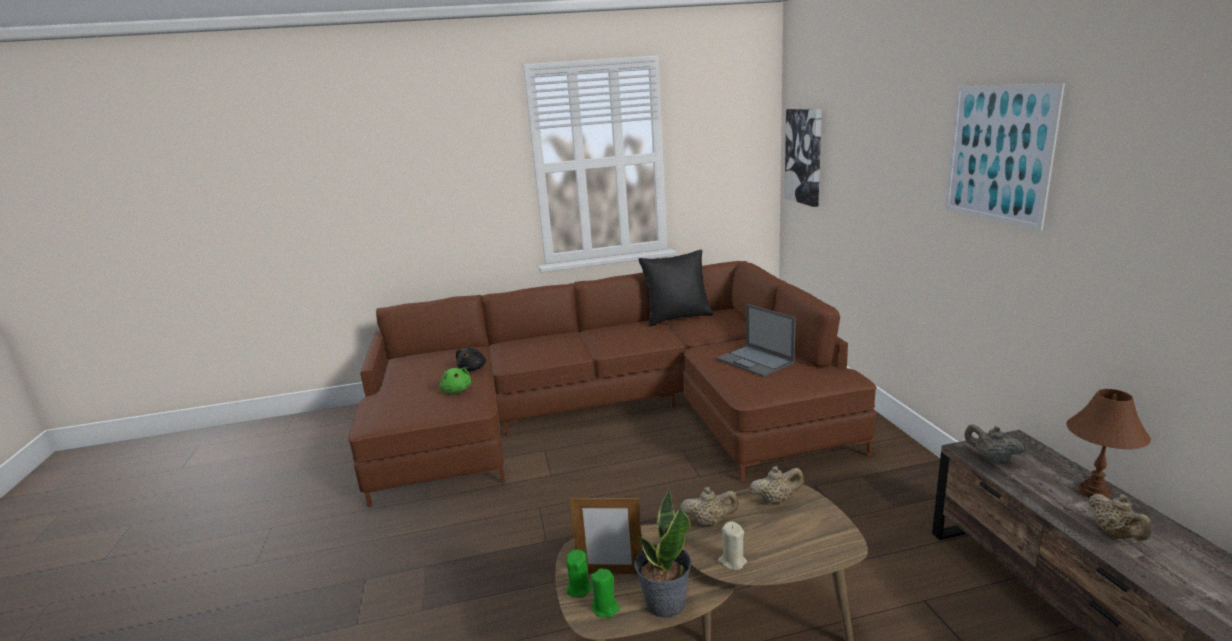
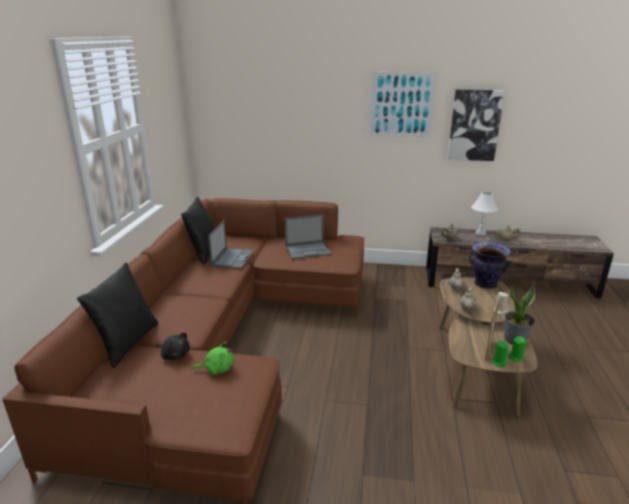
camera: 70 degrees left, 5 degrees up
(482, 347) = (127, 343): none -> black pillow
(681, 332) = (233, 258): none -> laptop
(804, 156) = (223, 116): picture -> picture (474, 125)
(829, 532) = (485, 284): none -> vase
(1094, 492) = (480, 233): brown table lamp -> white table lamp

